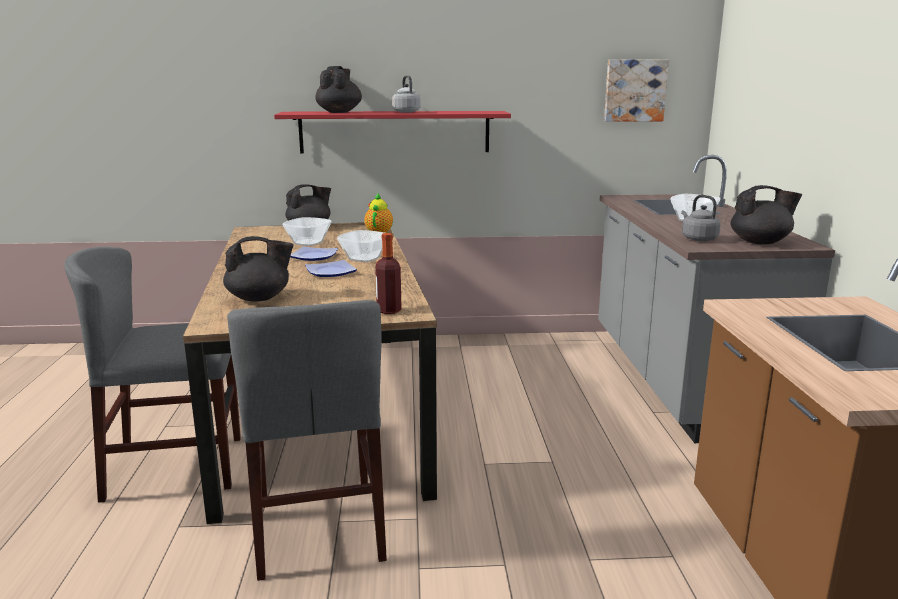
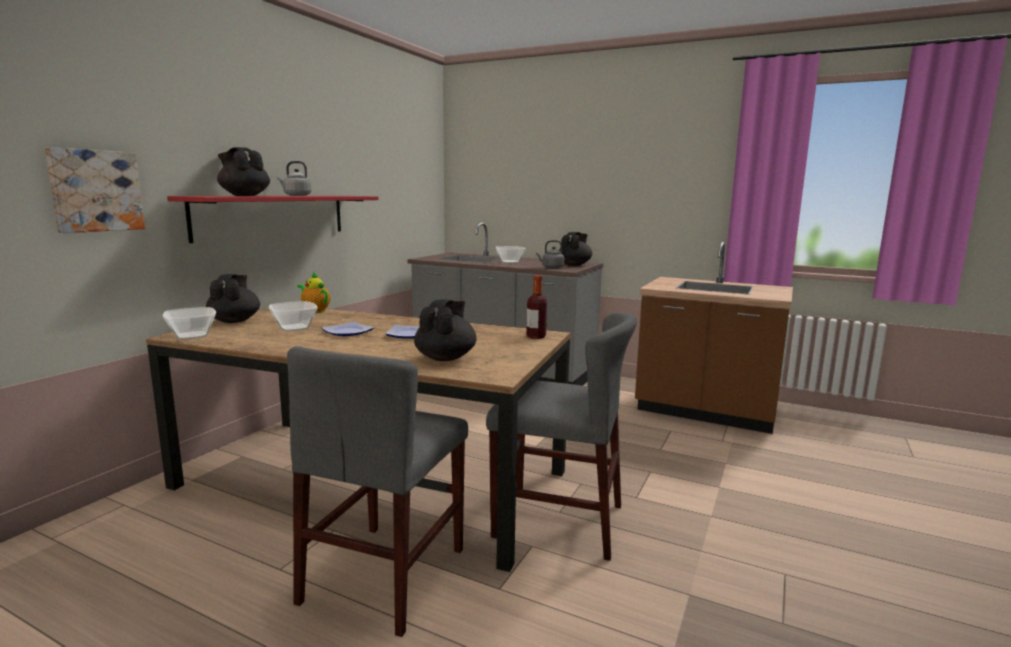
camera: 60 degrees left, 5 degrees down
(365, 258) = (388, 323): bowl -> bowl (193, 335)
(634, 90) = (412, 181): picture -> picture (95, 191)

